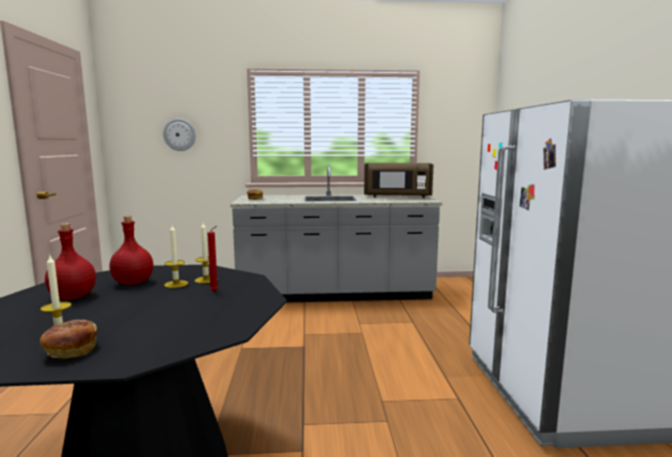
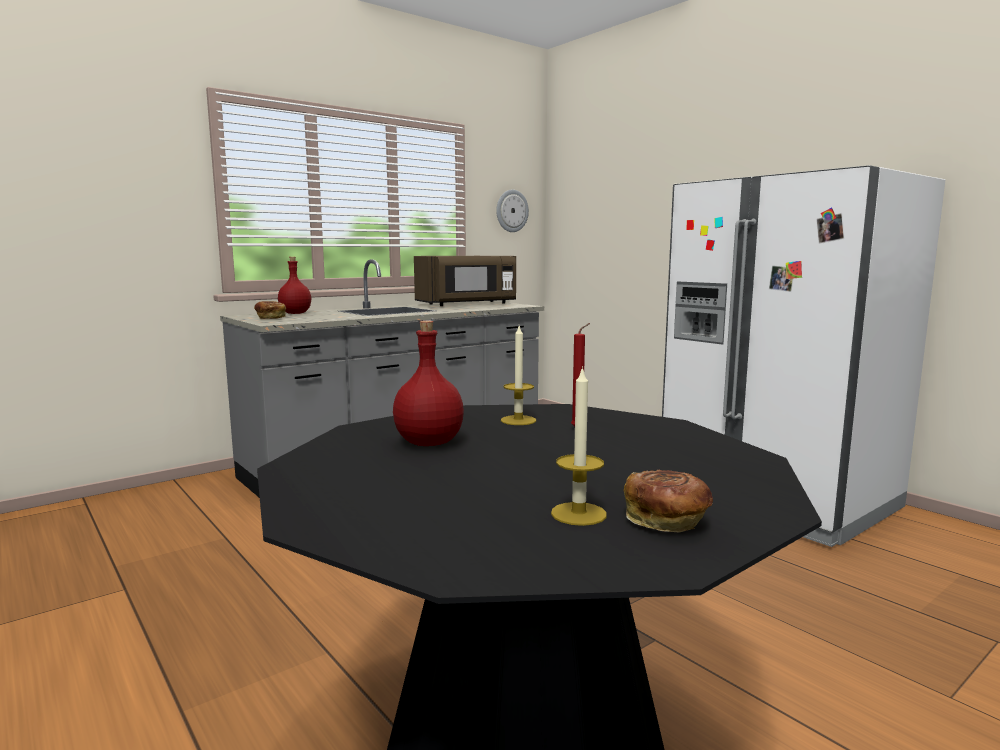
camera: 35 degrees left, 0 degrees up
(73, 297) = (407, 476): red bottle -> red bottle (296, 313)
(176, 284) = (498, 432): candle -> none
(179, 134) = (72, 202): wall clock -> wall clock (511, 211)

